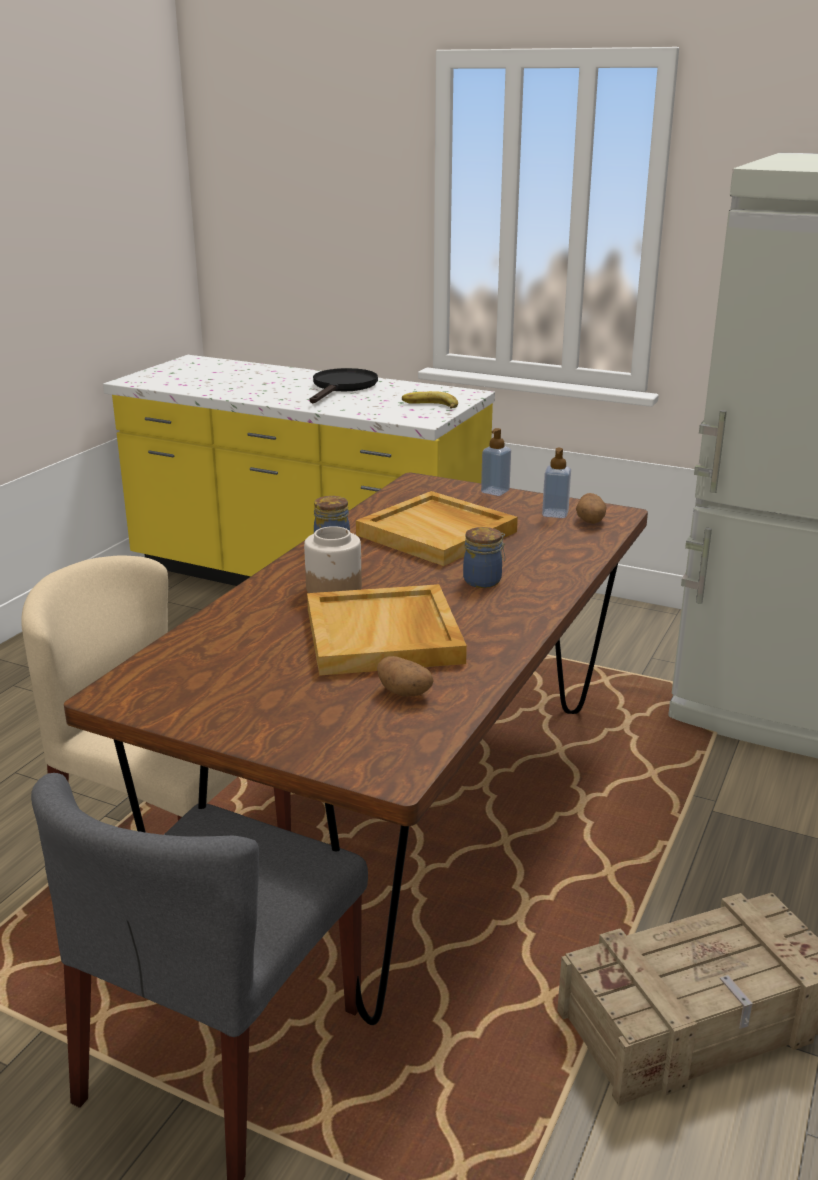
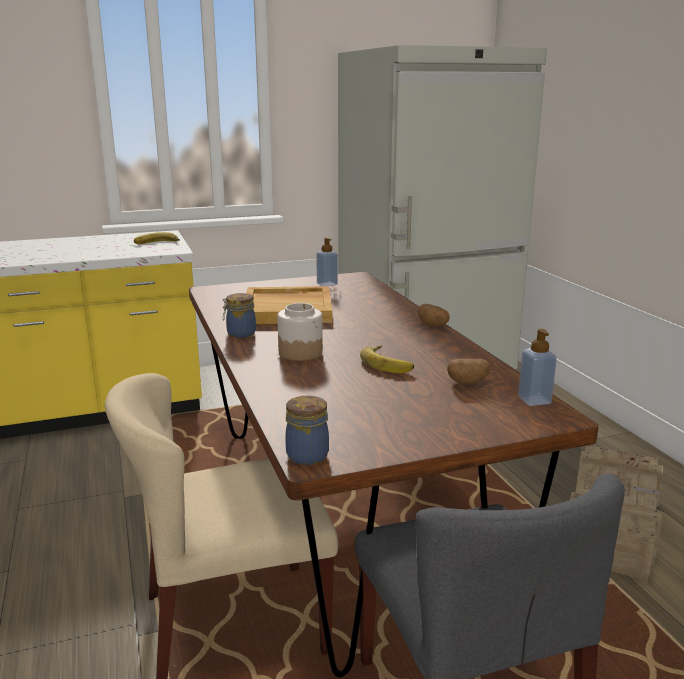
camera: 45 degrees left, 5 degrees down
(342, 387) = (63, 245): black frying pan -> none
(384, 636) = (389, 363): beige tray -> banana
(484, 581) = (370, 322): jar -> jar (308, 454)
(495, 491) = (268, 283): soap dispenser -> soap dispenser (534, 400)
(590, 521) = (352, 283): potato -> potato (433, 325)

